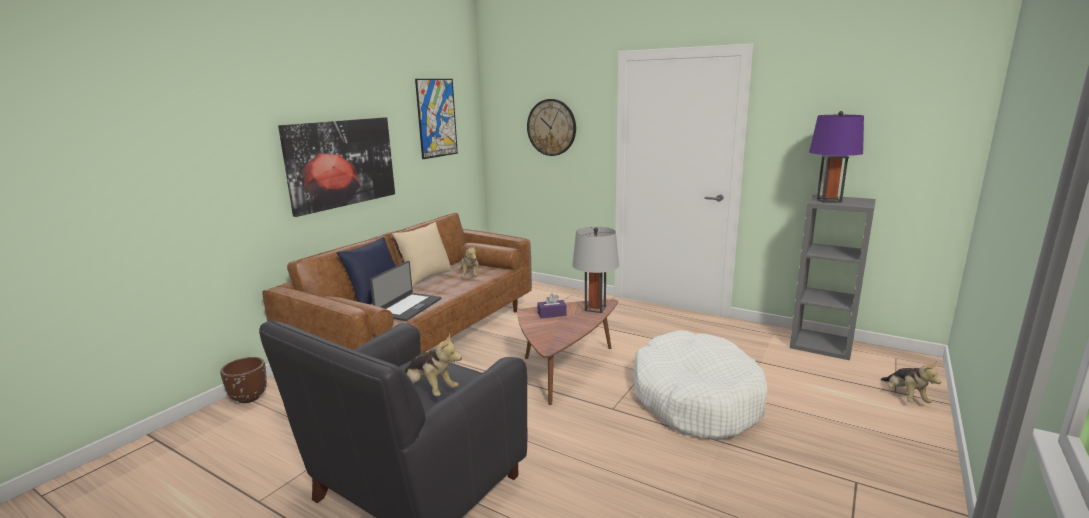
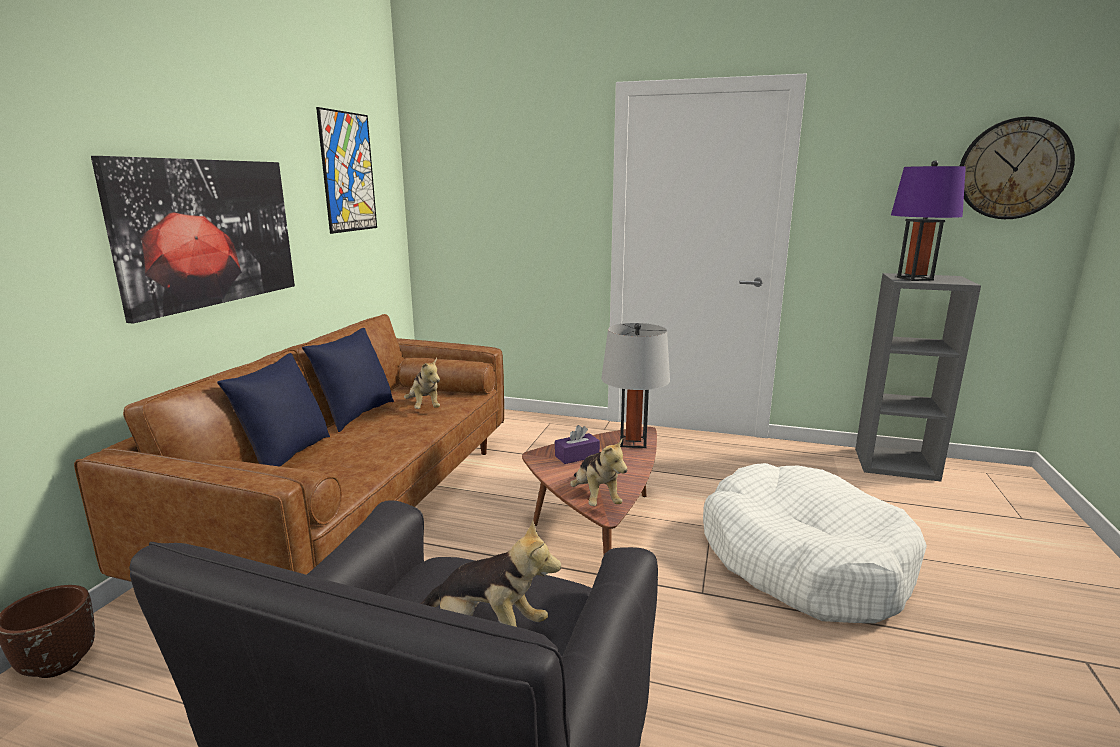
camera: 15 degrees left, 0 degrees up
(408, 307) = (349, 465): laptop -> none
(425, 278) = (355, 415): beige pillow -> blue pillow
(551, 127) = (515, 191): wall clock -> wall clock (1013, 169)
(905, 397) = (1037, 524): plush toy -> plush toy (596, 498)

